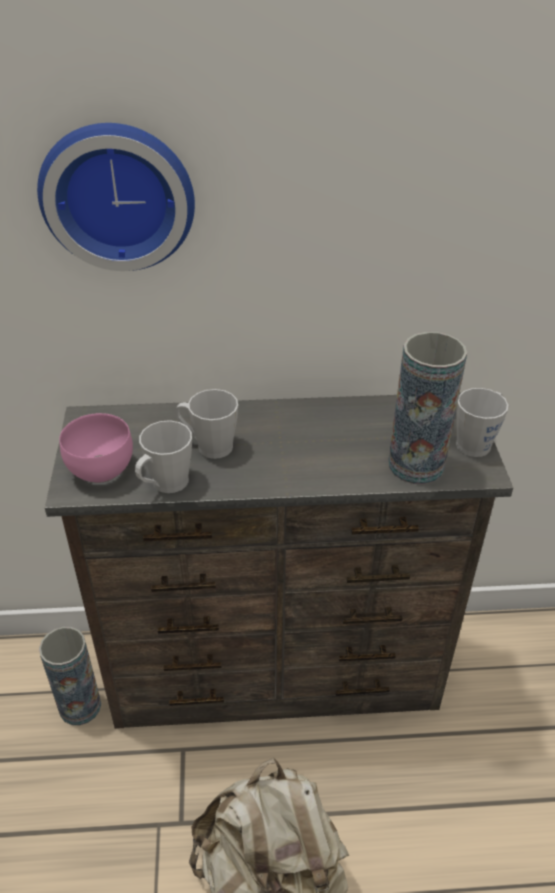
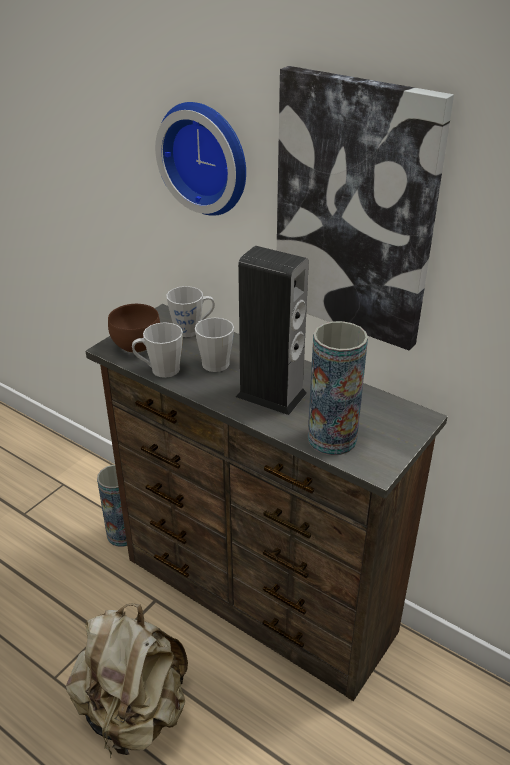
camera: 40 degrees right, 5 degrees down
(102, 472) = (136, 346): pink bowl -> brown bowl
(310, 451) = (271, 395): none -> speaker
(348, 207) = (355, 211): none -> picture
(477, 441) = (400, 448): grey mug -> grey mug (192, 329)

